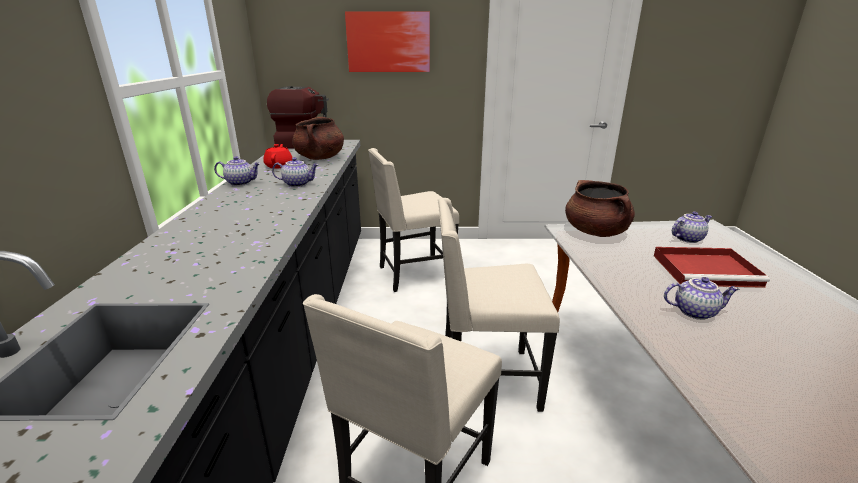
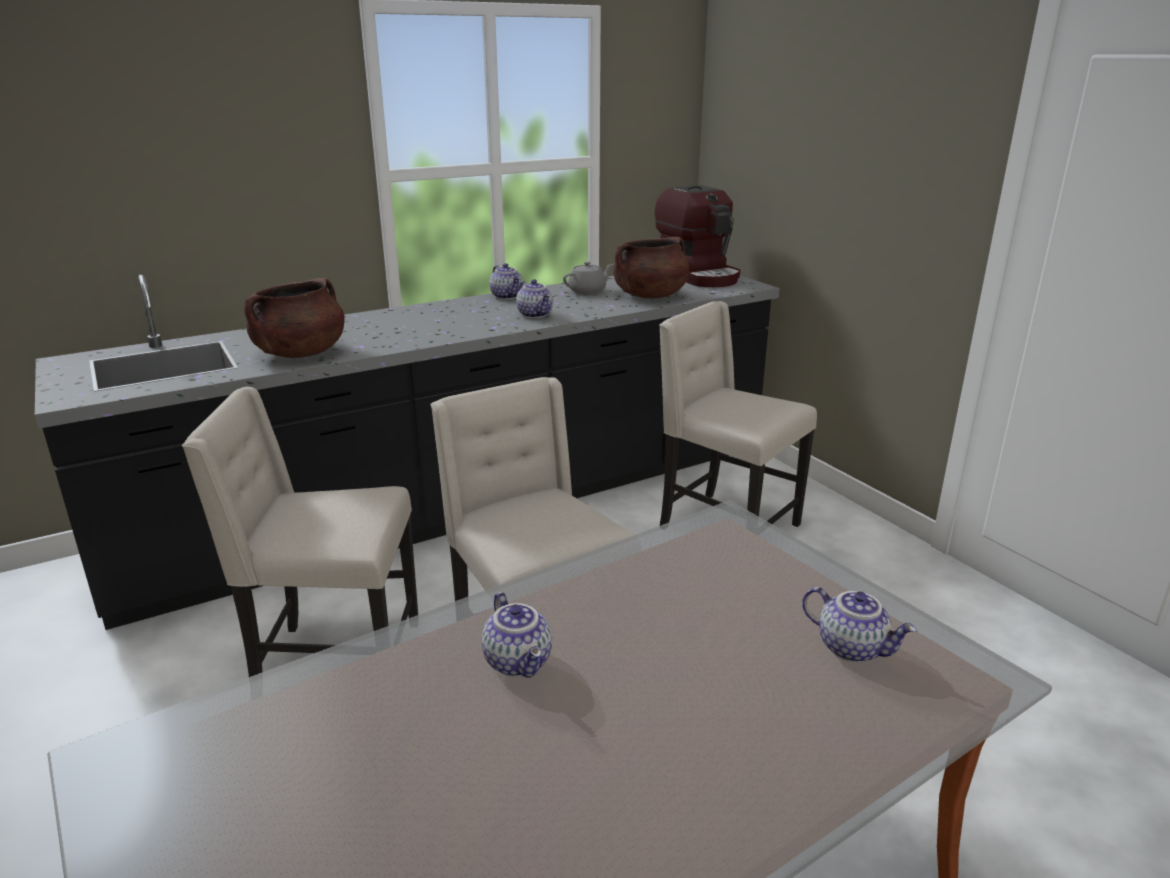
camera: 60 degrees right, 0 degrees up
(279, 166) = (588, 291): red teapot -> grey teapot
(388, 42) = (850, 131): picture -> none
(596, 232) = (752, 546): brown cooking pot -> brown cooking pot (300, 353)
(707, 270) = (705, 675): red tray -> none

